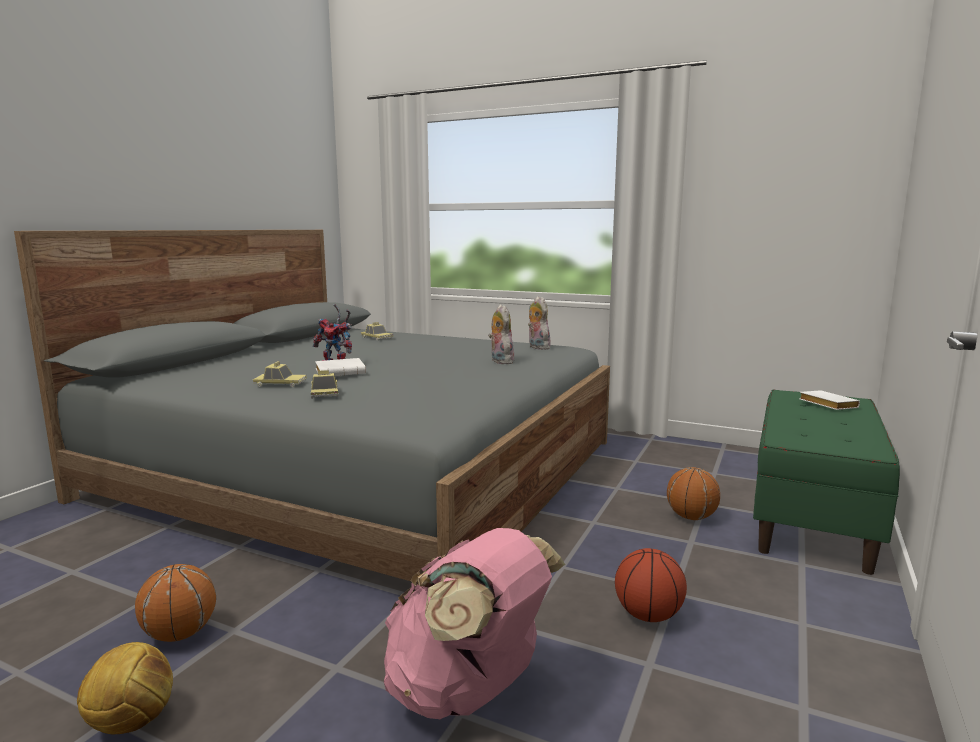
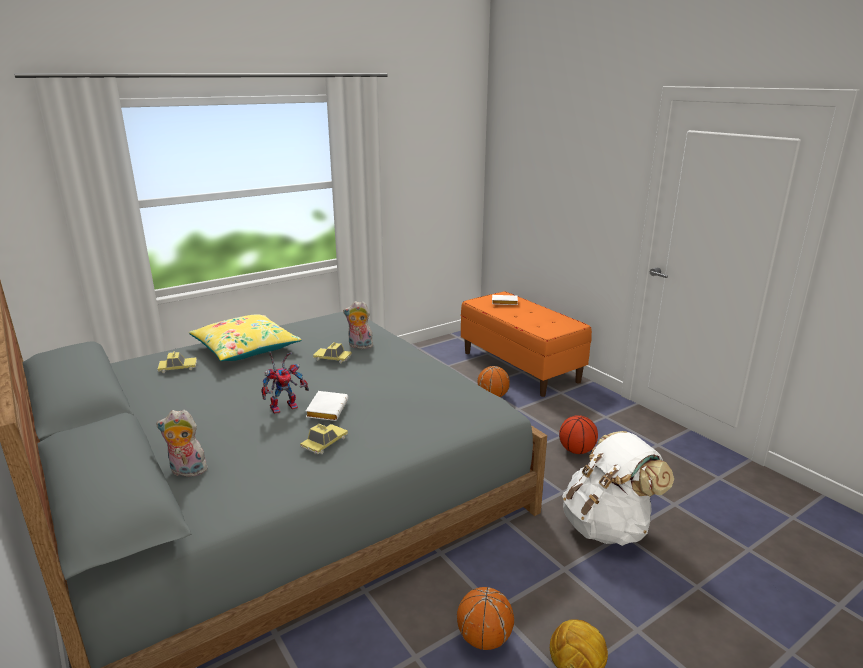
camera: 60 degrees left, 10 degrees up
(324, 393) = (383, 428): toy car -> toy car (332, 358)
(437, 341) = (246, 348): none -> yellow pillow
(468, 691) = (607, 526): pink backpack -> white backpack
(537, 347) = (331, 323): plush toy -> plush toy (186, 471)
(812, 516) = (520, 367): green bench -> orange bench

